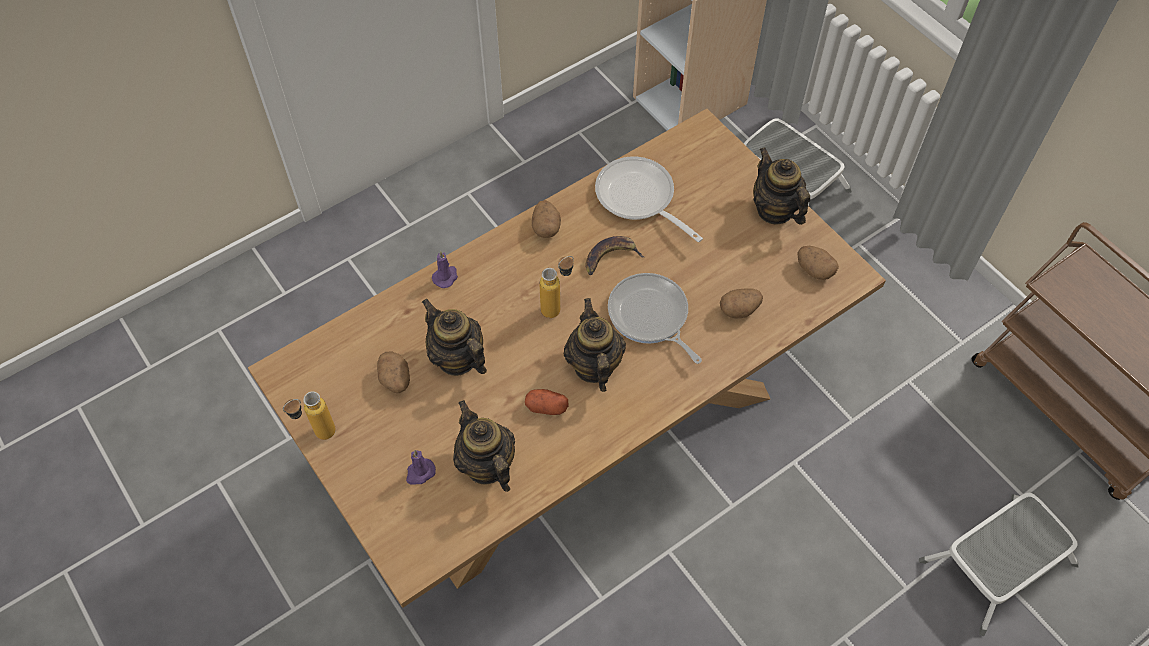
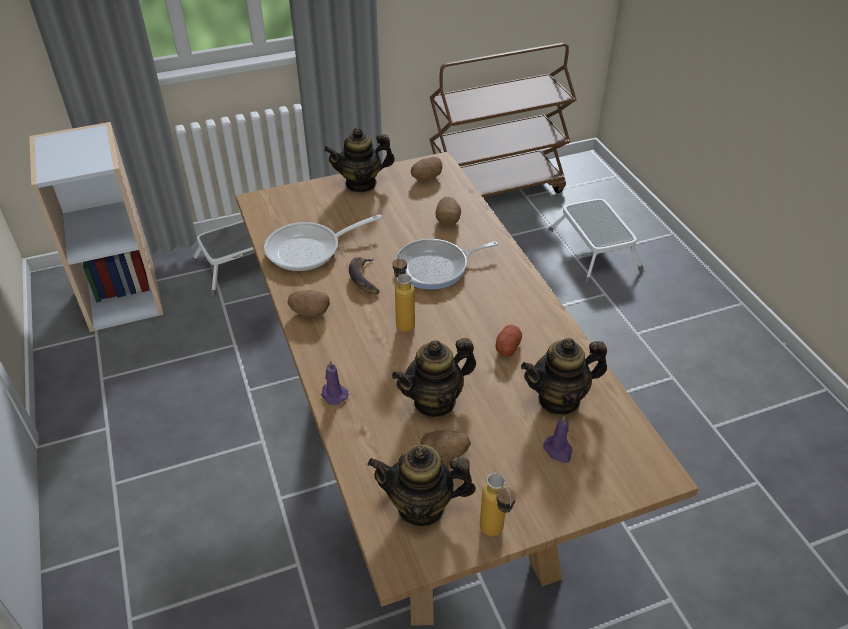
camera: 75 degrees left, 15 degrees down
(593, 365) = (473, 310): teapot -> teapot (421, 506)

